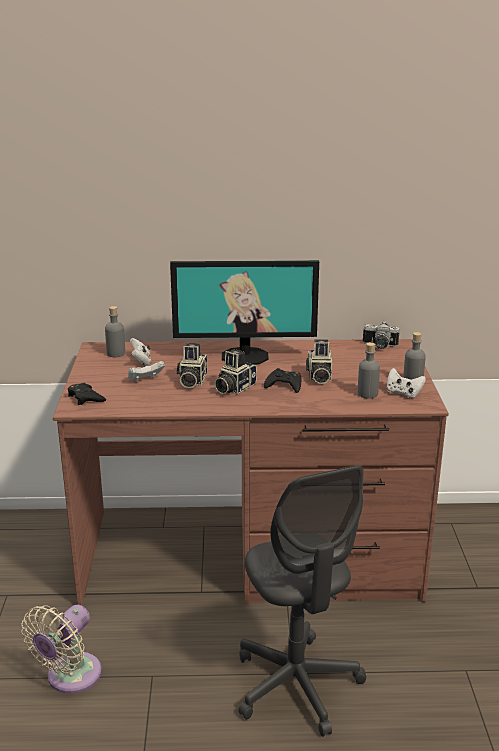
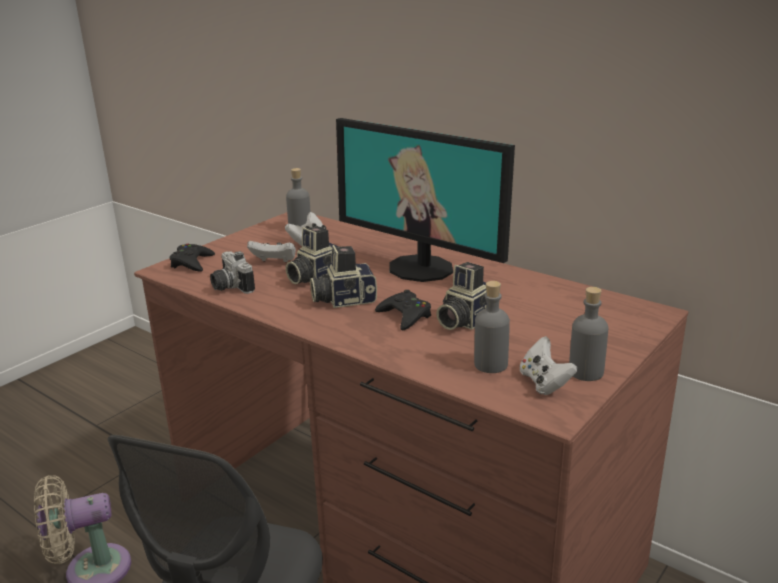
camera: 40 degrees right, 0 degrees up
(379, 346) = (618, 306): camera -> camera (229, 287)

